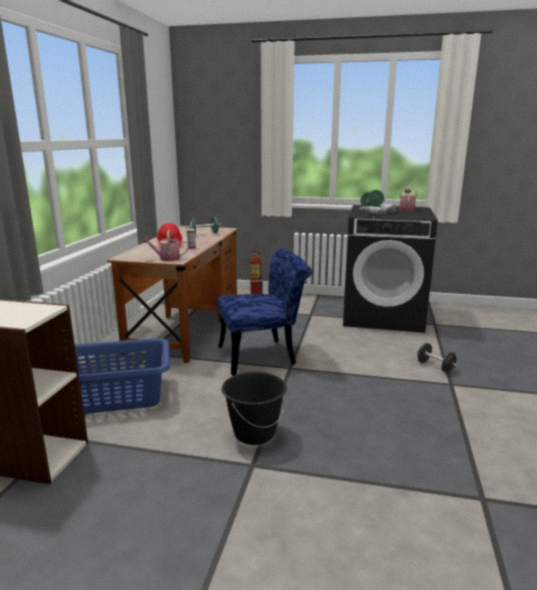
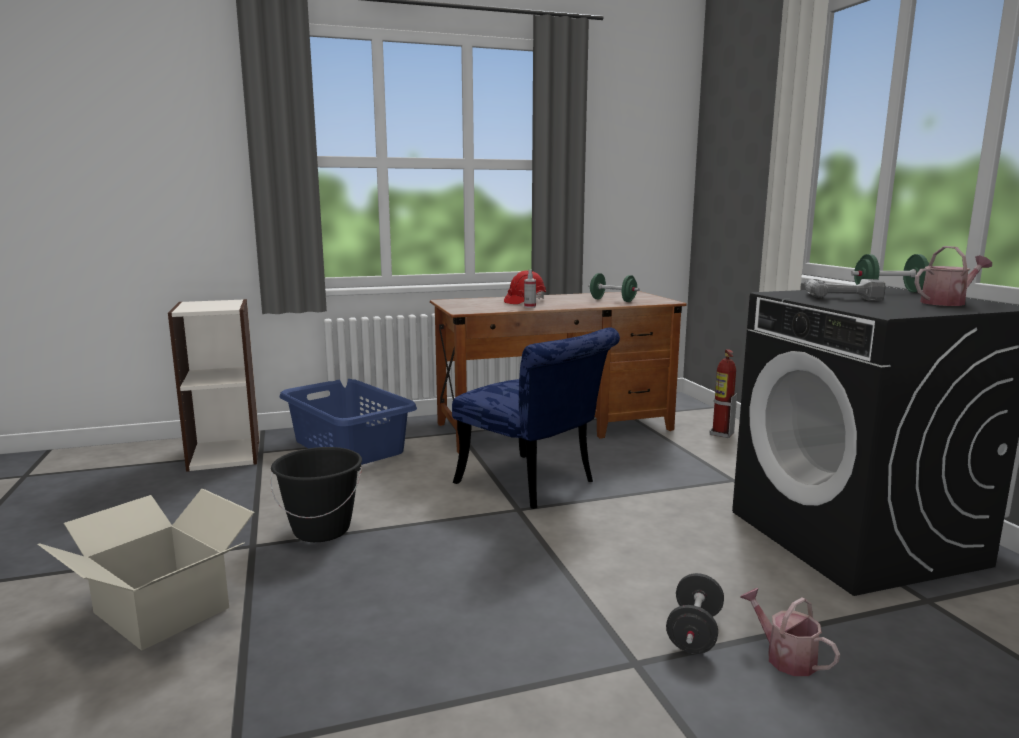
camera: 60 degrees right, 5 degrees down
(166, 259) = (464, 308): watering can -> watering can (785, 657)
(320, 515) = (162, 609): none -> cardboard box

